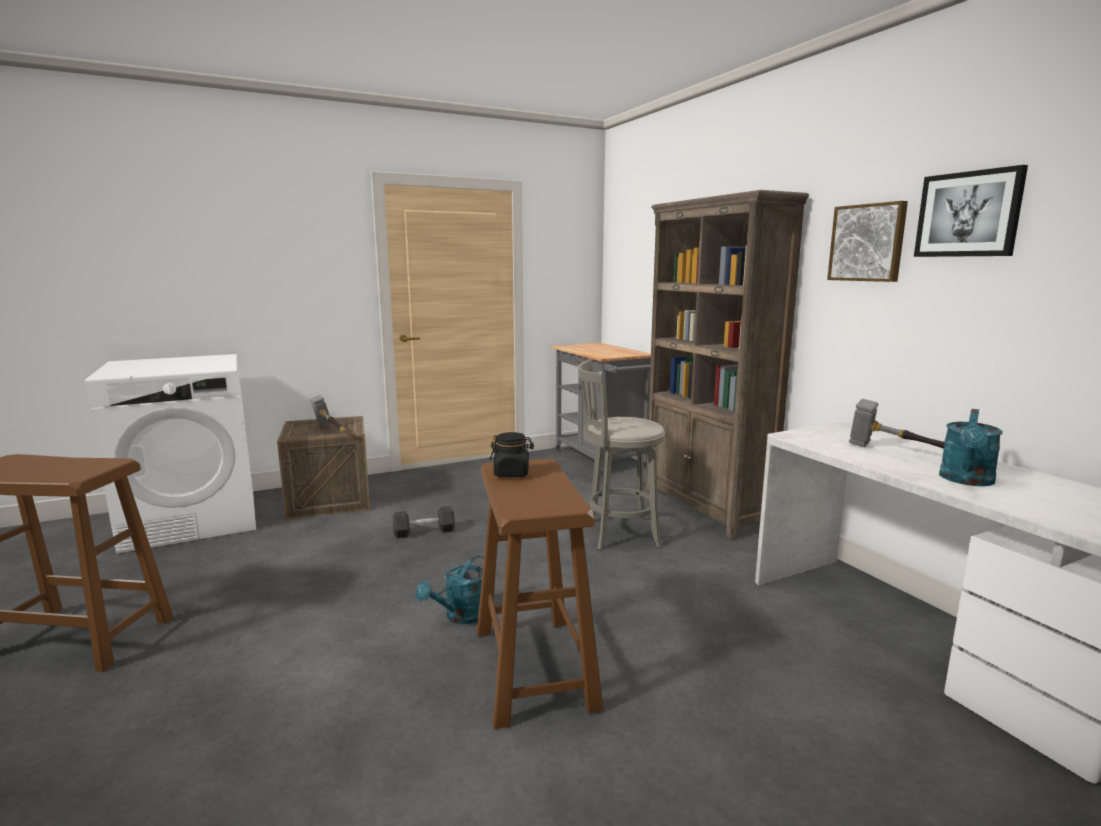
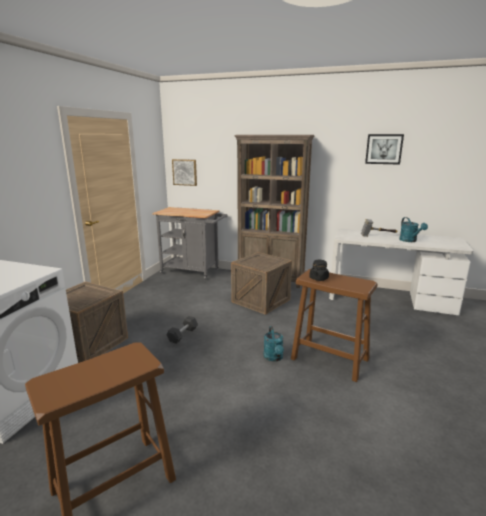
camera: 45 degrees left, 5 degrees up
(331, 431) = (92, 296): hammer -> none
(617, 533) = (261, 300): grey stool -> crate
(868, 243) = (343, 157): picture -> picture (185, 172)

